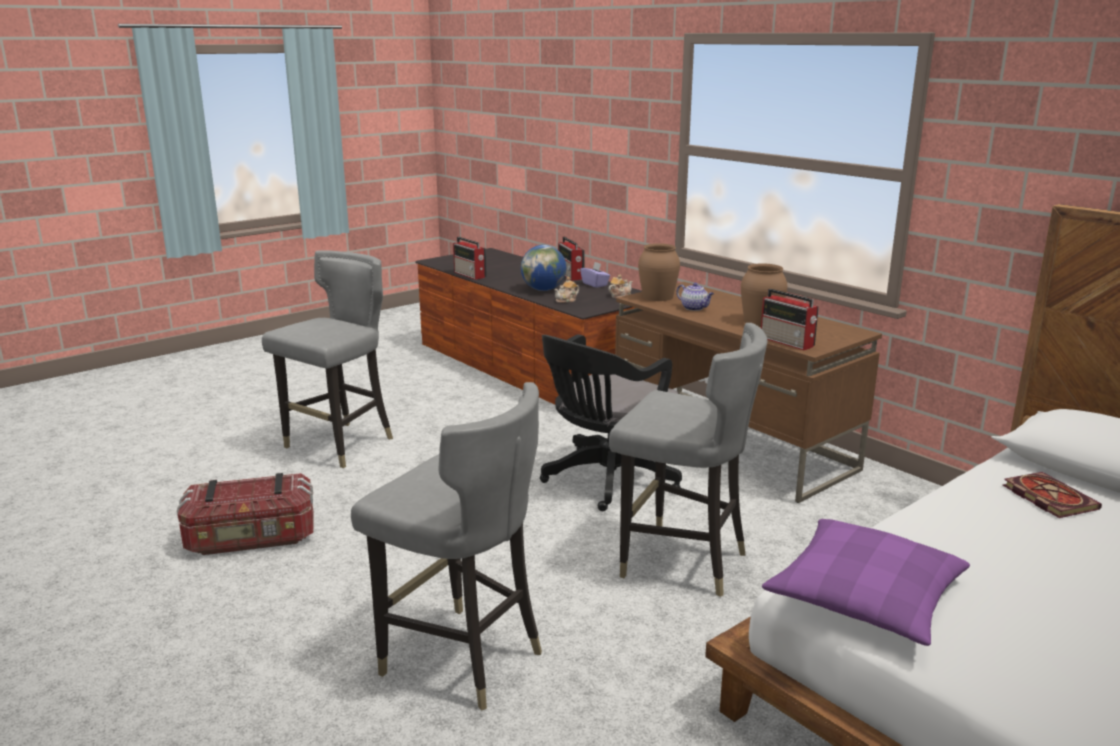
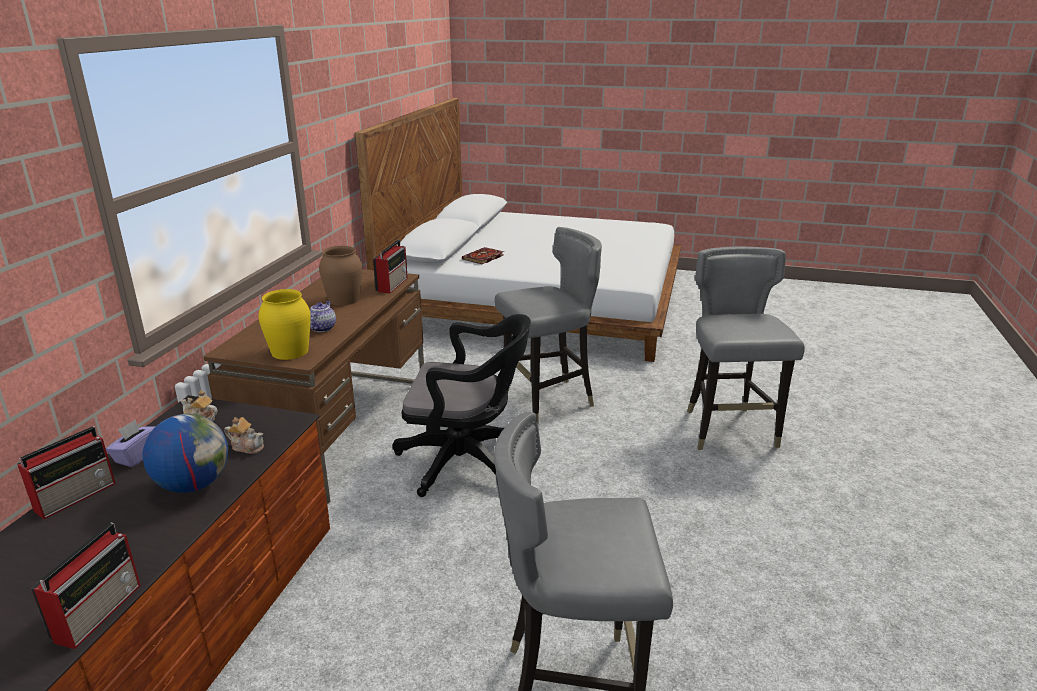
camera: 125 degrees left, 5 degrees up
(251, 539) = (787, 599): storage box -> none
(658, 297) = (290, 351): brown vase -> yellow vase
(681, 562) = (548, 400): grey chair -> grey chair turned 75 degrees clockwise
(865, 597) = (628, 273): purple pillow -> none

